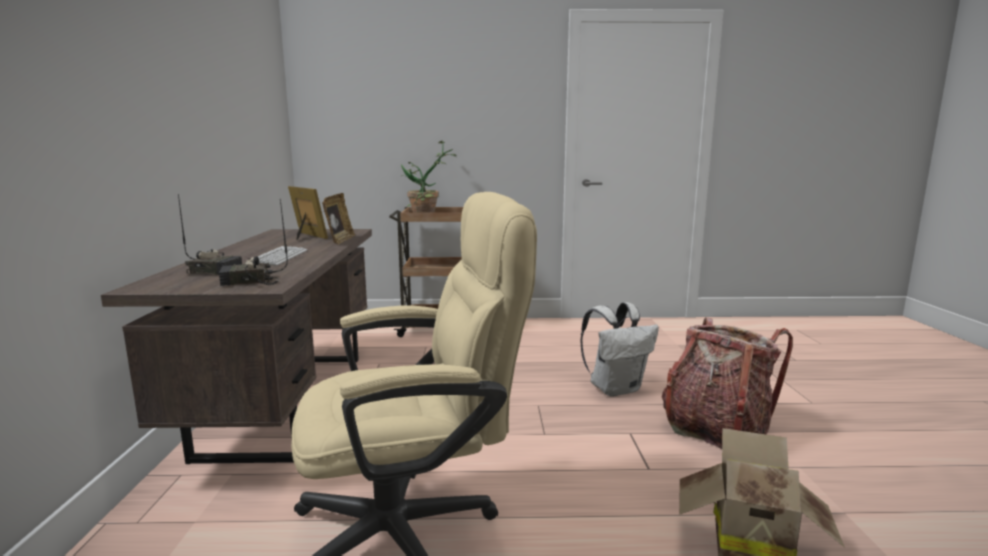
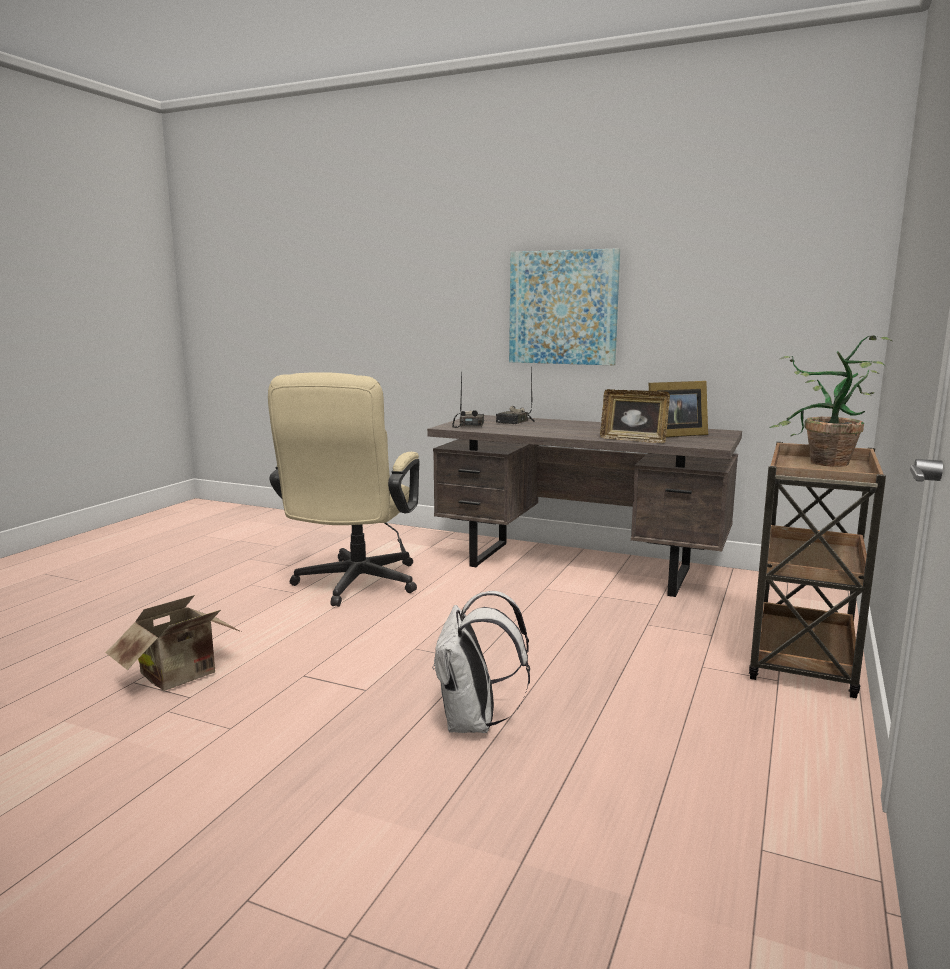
camera: 115 degrees right, 0 degrees up
(156, 111) = (563, 307): none -> picture
(279, 257) = (554, 429): keyboard -> none
(716, 429) = (307, 747): backpack -> none

